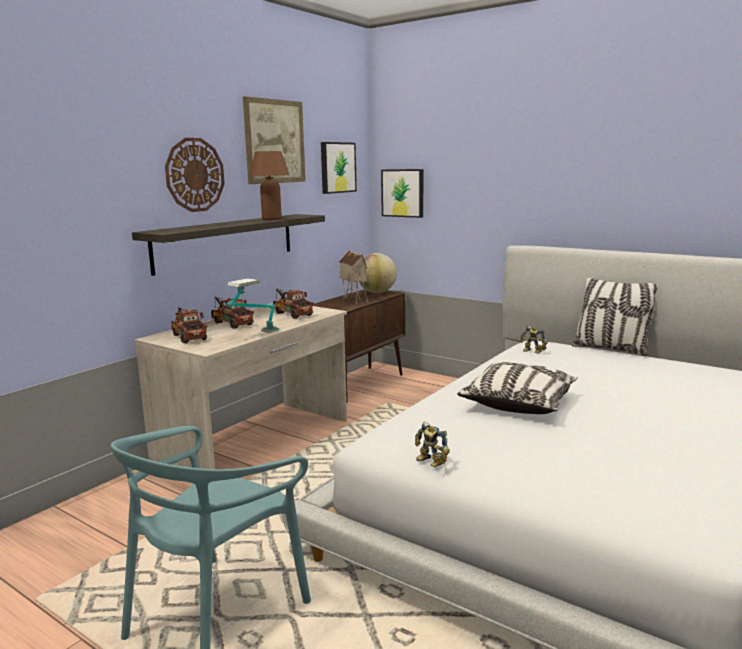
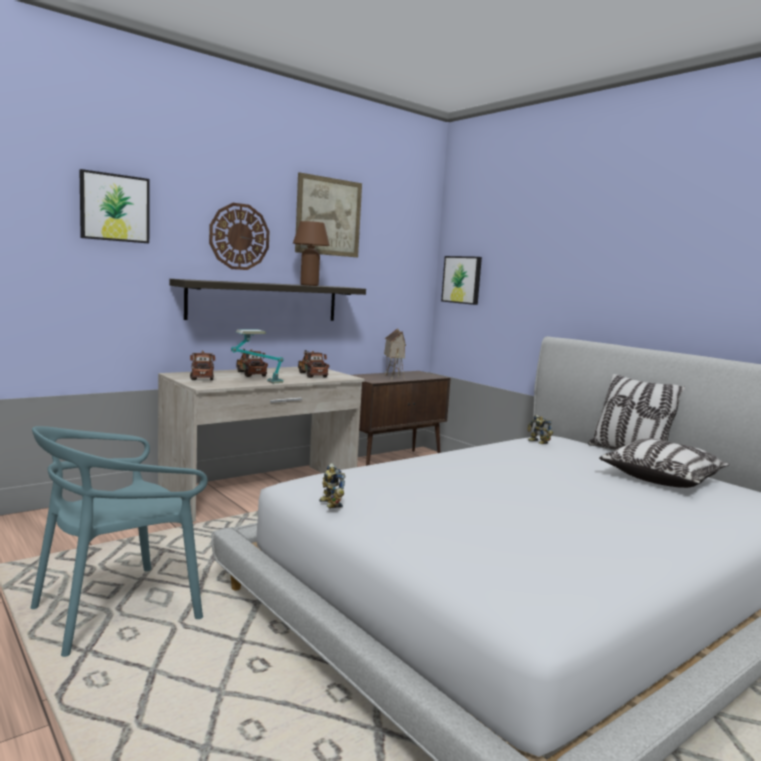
camera: 15 degrees right, 5 degrees down
(337, 167) = (397, 249): picture -> picture (114, 208)
(377, 292) = (423, 374): globe -> none
(518, 403) = (469, 476): pillow -> pillow (662, 478)

